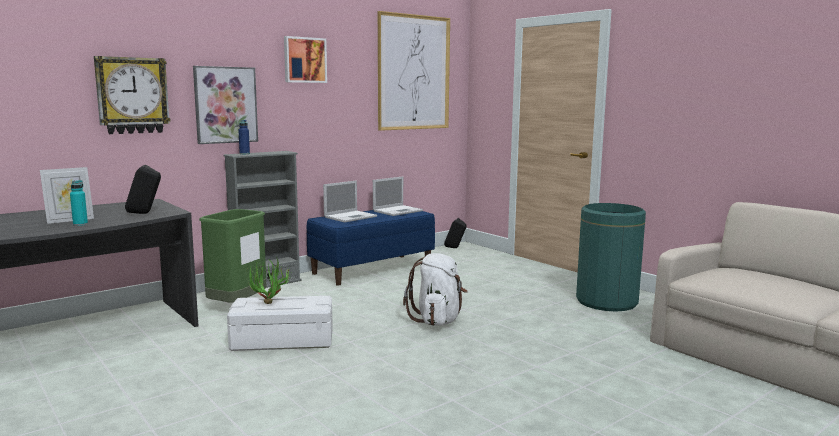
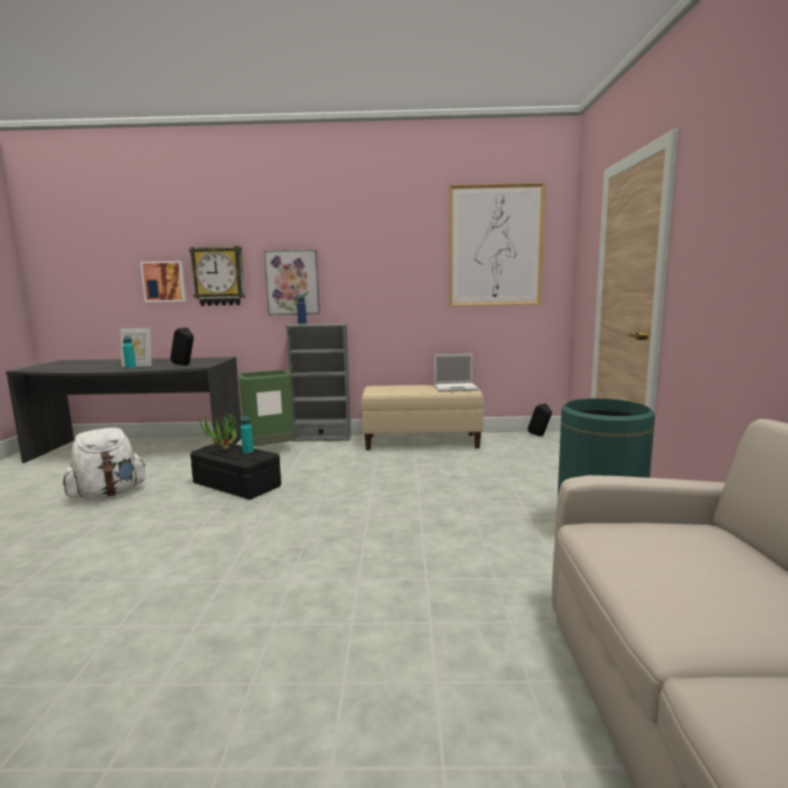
camera: 40 degrees right, 0 degrees up
(283, 340) = (238, 484): white storage box -> black storage box
(298, 300) = (248, 451): none -> turquoise bottle
(304, 60) = (367, 240): picture -> picture (164, 281)
(351, 217) = (401, 388): laptop -> none
(372, 269) = (422, 442): blue bench -> beige bench
(437, 320) = (374, 501): white backpack -> white backpack (108, 494)

